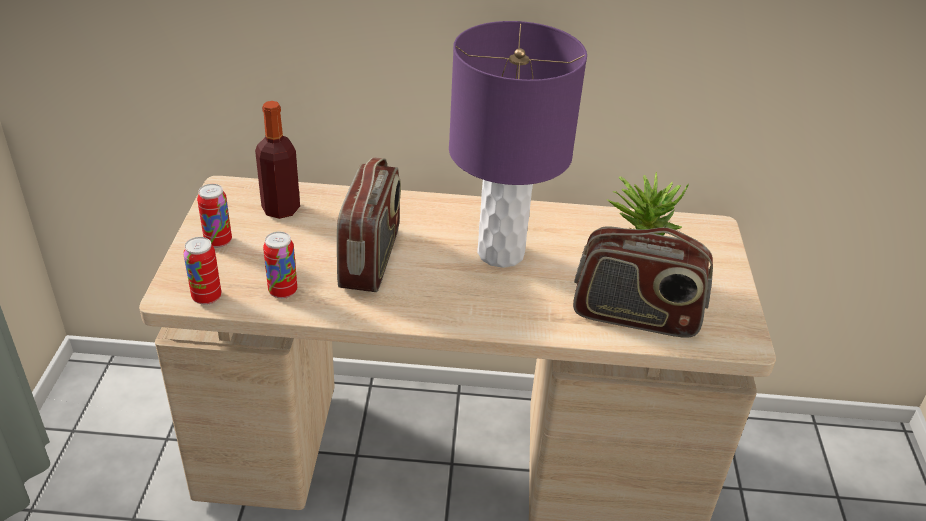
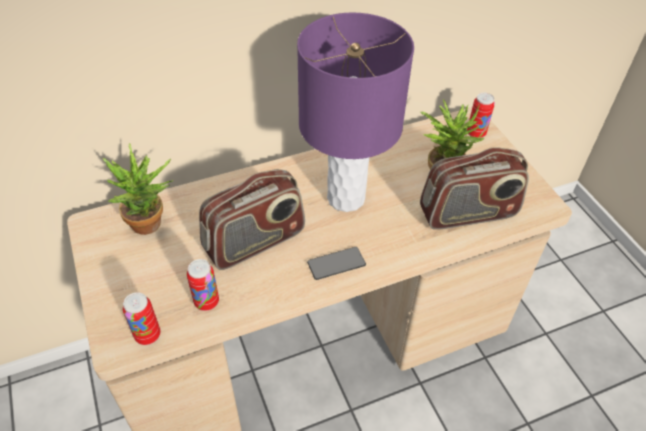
camera: 25 degrees left, 10 degrees up
(218, 241) = (120, 277): can -> can (476, 133)
(281, 209) = (152, 225): bottle -> potted plant
(371, 258) = (255, 242): radio -> radio turned 75 degrees clockwise
(442, 308) = (336, 264): none -> phone

